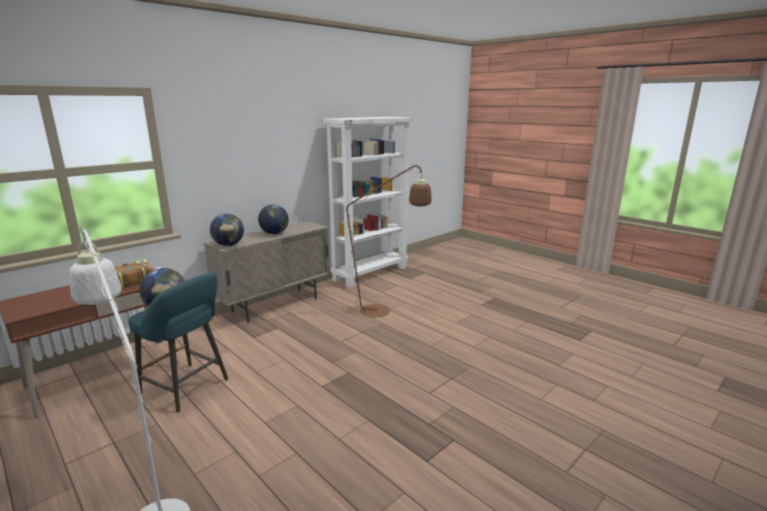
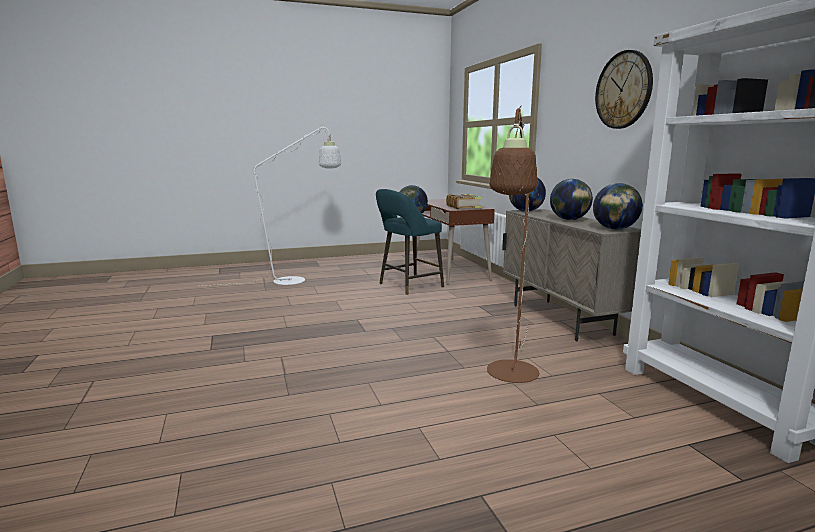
camera: 115 degrees right, 5 degrees down
(268, 140) = (623, 90): none -> wall clock
(310, 225) = (614, 229): none -> globe

